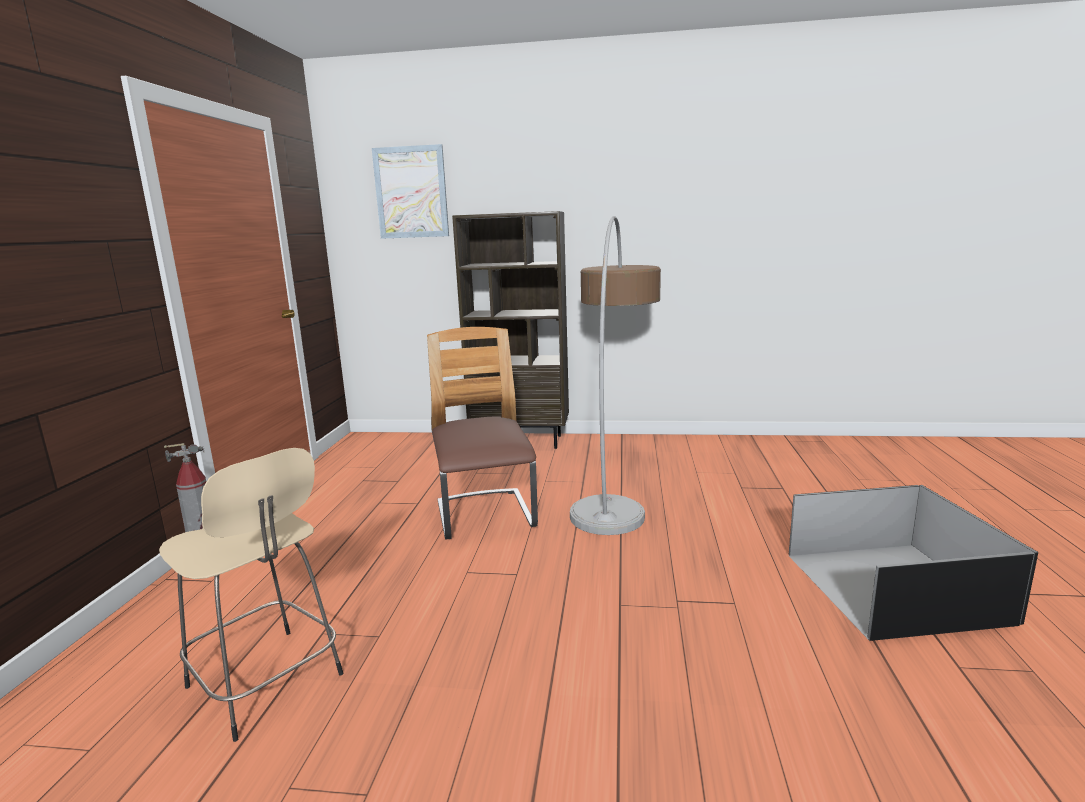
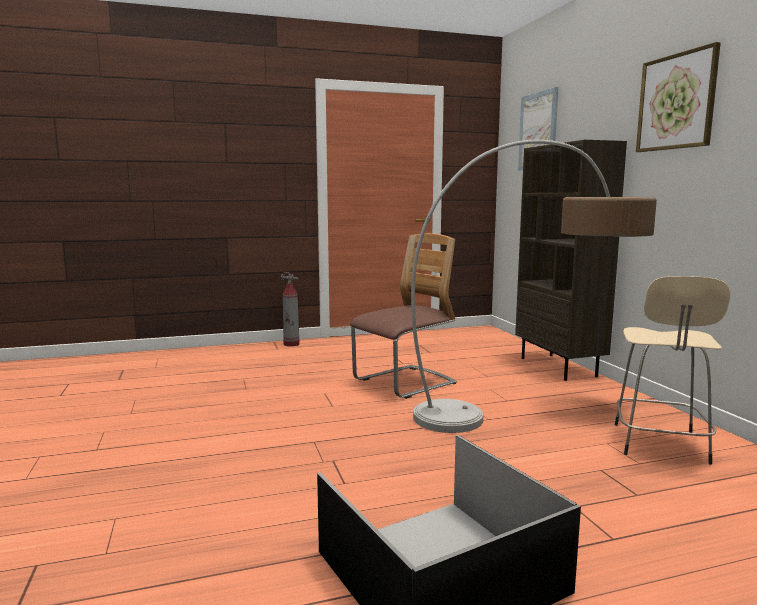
camera: 65 degrees right, 5 degrees down
(267, 683) = (200, 379): beige stool -> beige stool (660, 444)
(616, 180) = (676, 102): none -> picture

